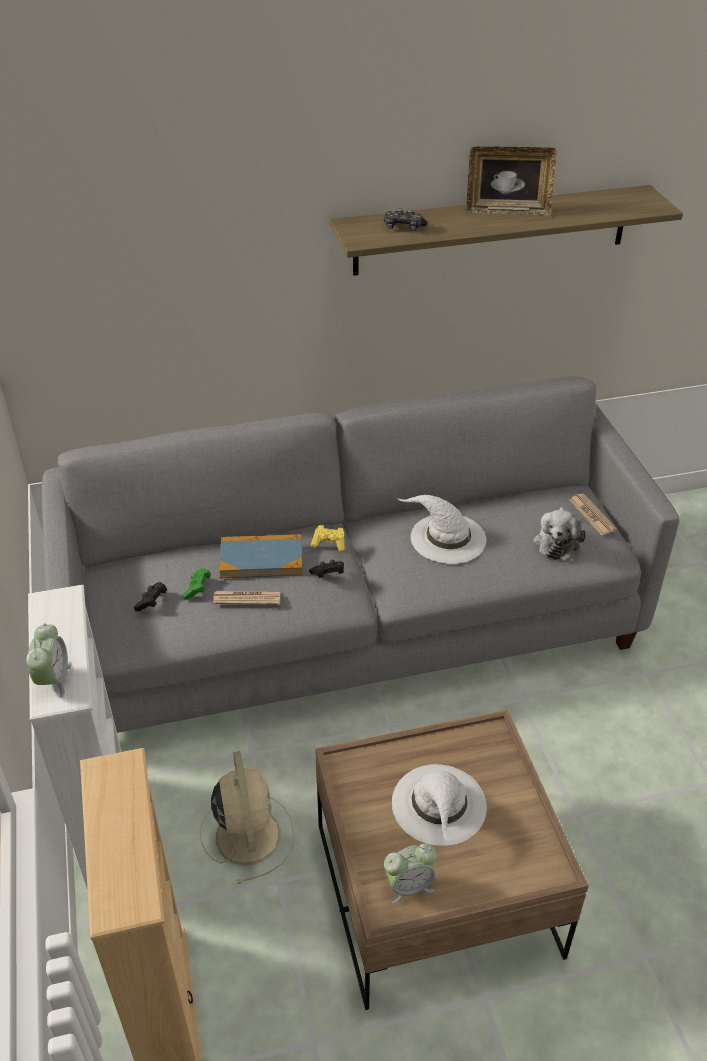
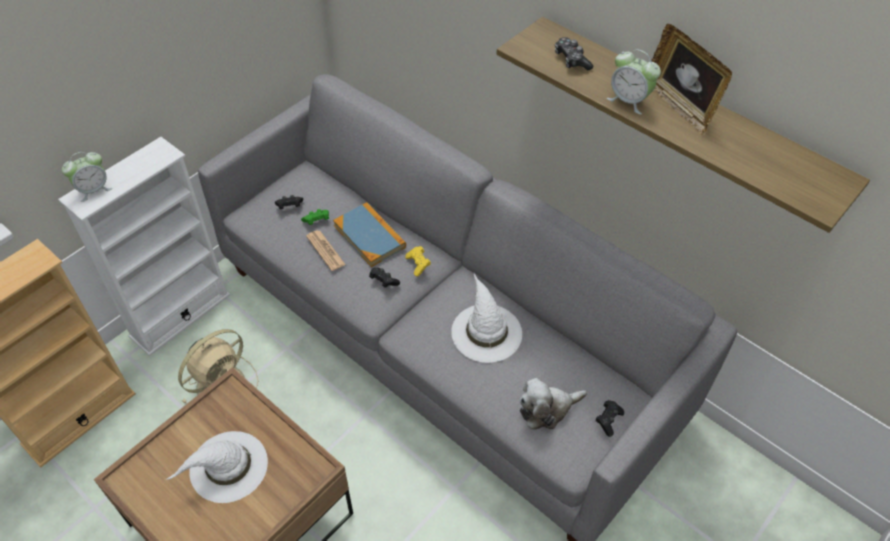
camera: 55 degrees right, 10 degrees up
(409, 886) = (149, 483): alarm clock -> alarm clock (629, 101)
(592, 515) = (608, 420): newspaper -> black game controller

